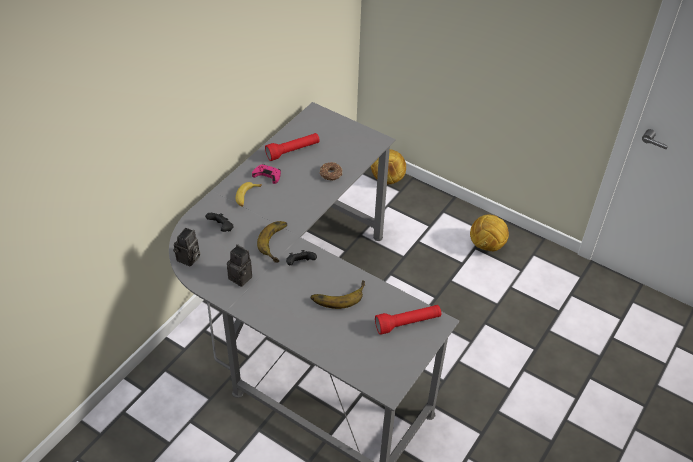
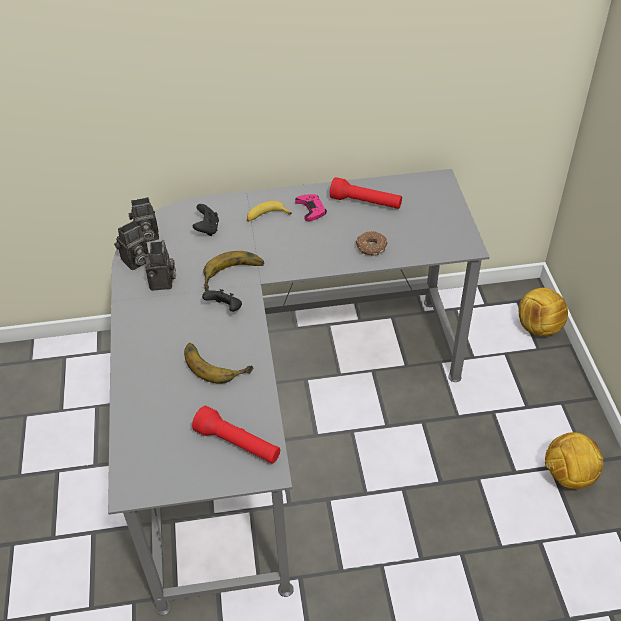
camera: 50 degrees right, 0 degrees up
(205, 279) = (135, 262): none -> camera

